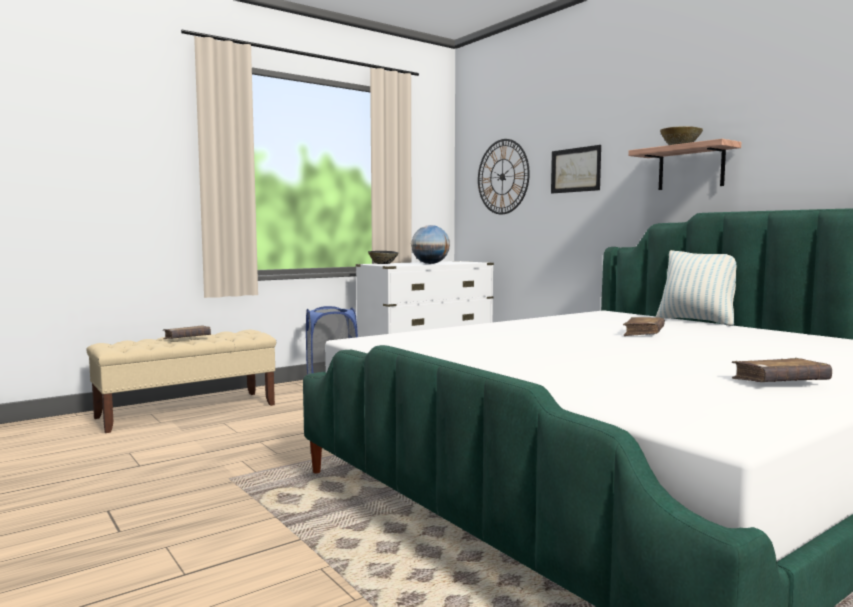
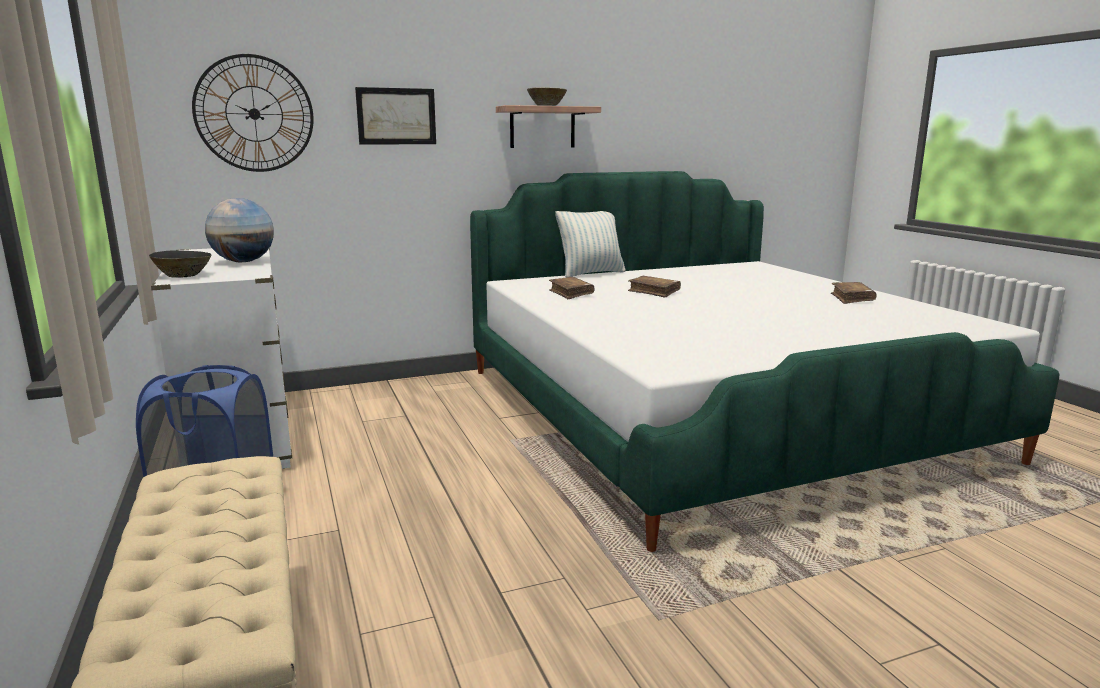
camera: 75 degrees left, 10 degrees up
(187, 338) = (210, 535): brown book -> brown book (571, 293)

